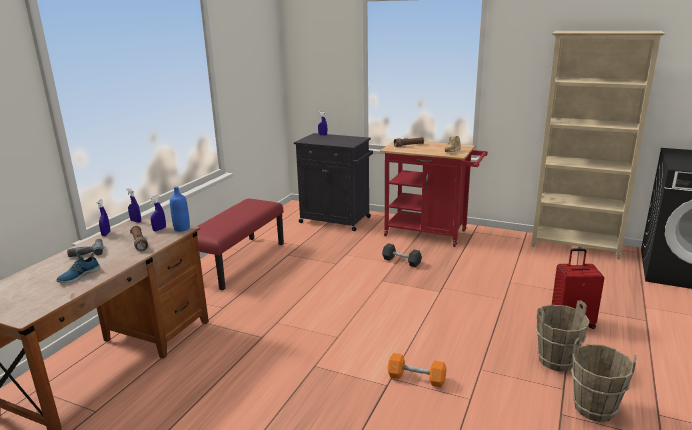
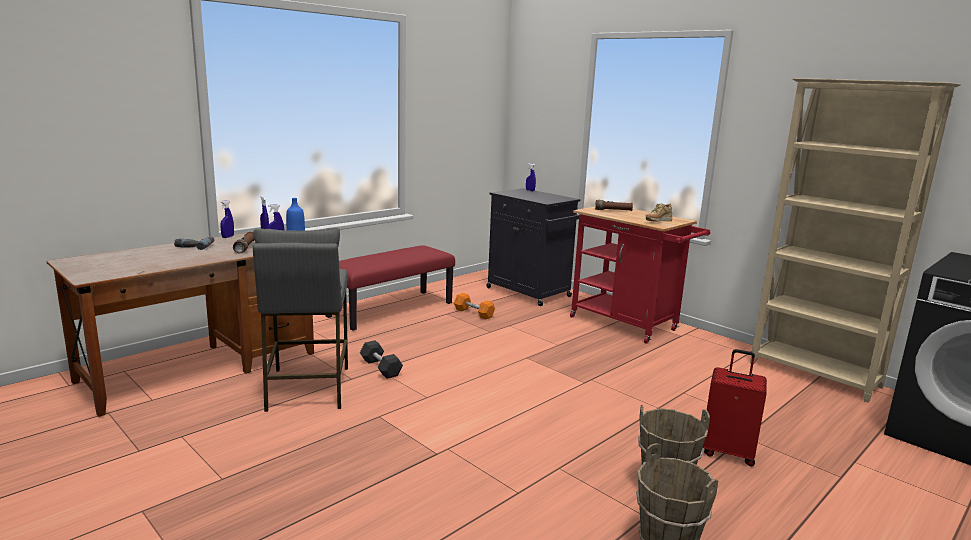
camera: 20 degrees right, 5 degrees down
(78, 276) = (165, 260): shoe -> none
(232, 357) = (307, 388): none -> grey stool
(401, 261) = (567, 344): black dumbbell -> black dumbbell (380, 368)
(416, 378) = (475, 456): orange dumbbell -> orange dumbbell (474, 313)

